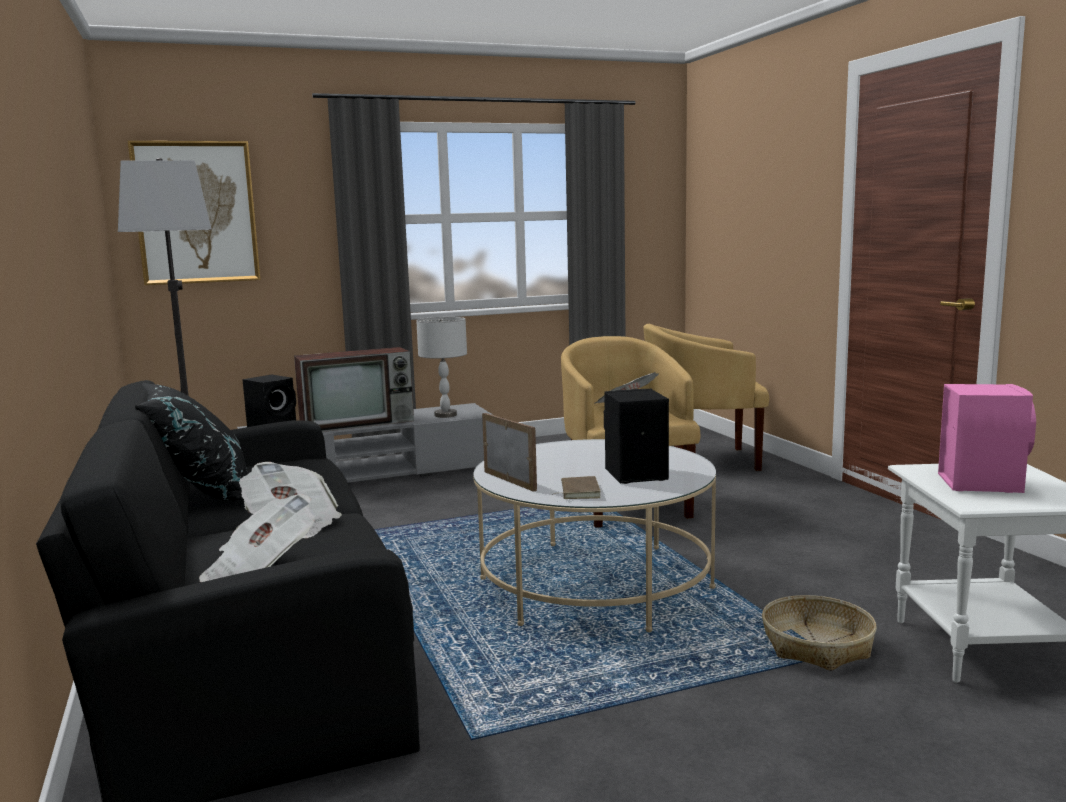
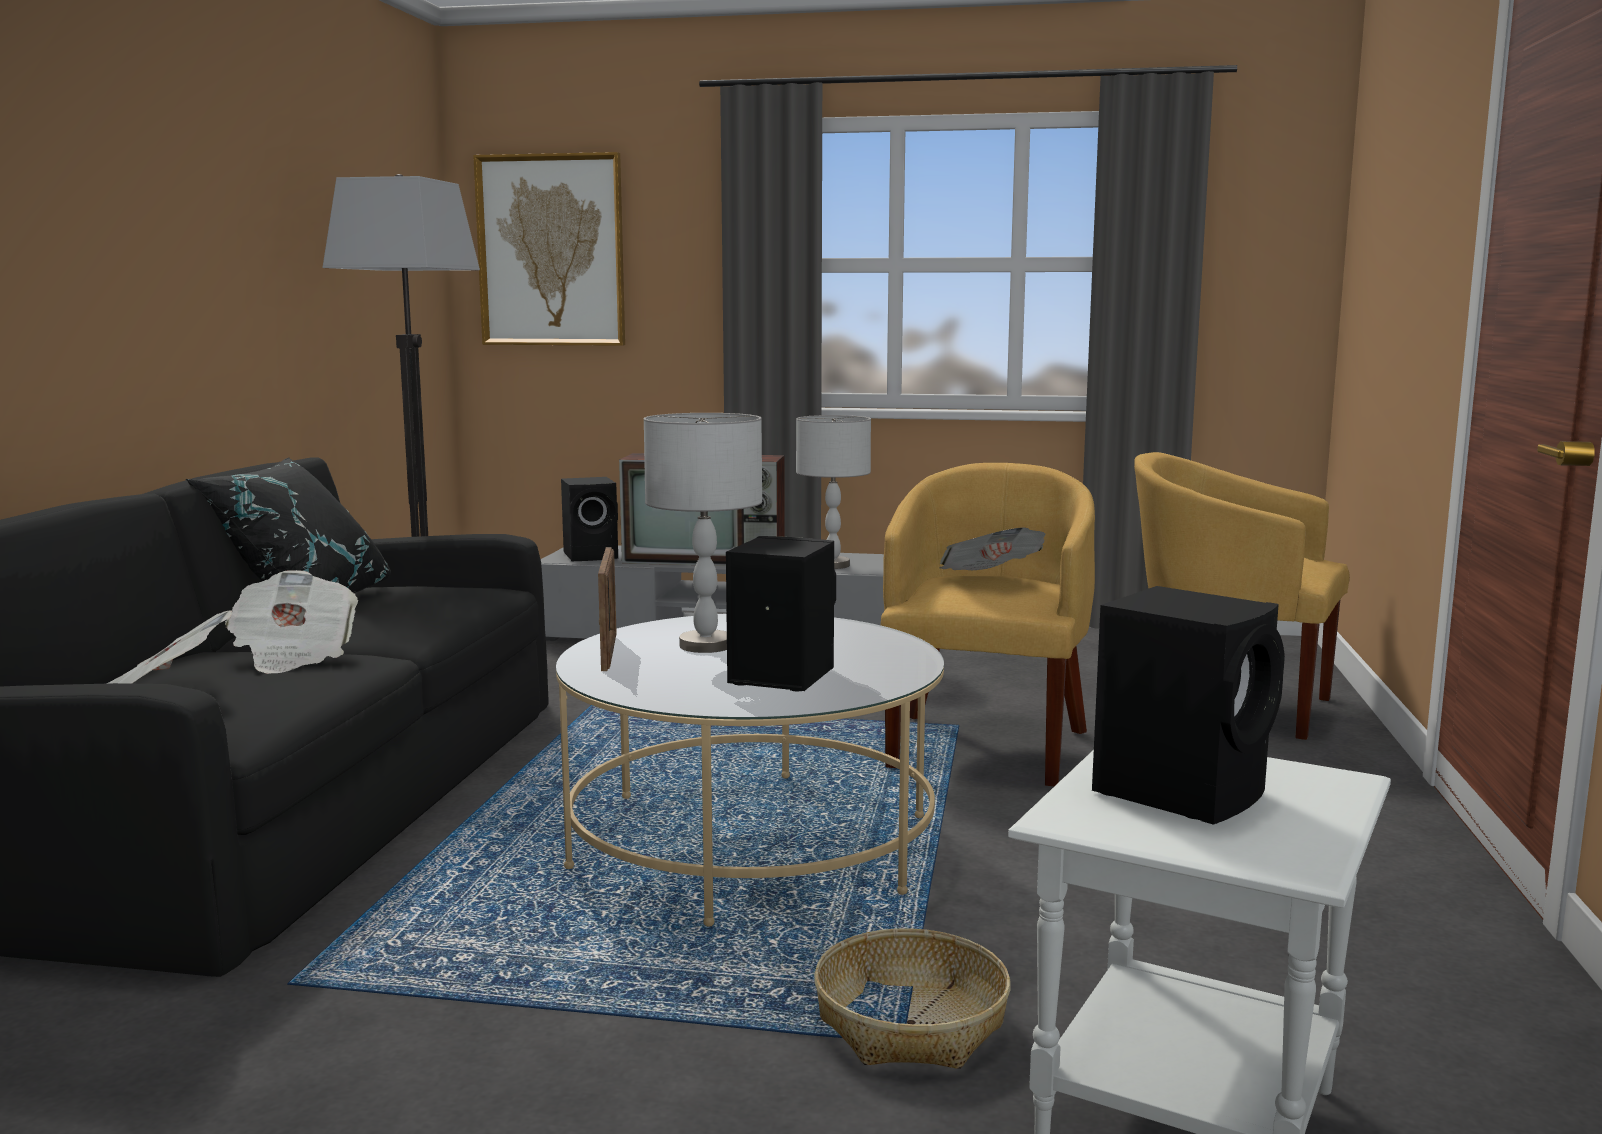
camera: 30 degrees right, 0 degrees up
(553, 467) = (705, 645): none -> grey table lamp
(578, 491) = (652, 682): brown book -> none
(980, 483) = (1183, 791): pink speaker -> black speaker

